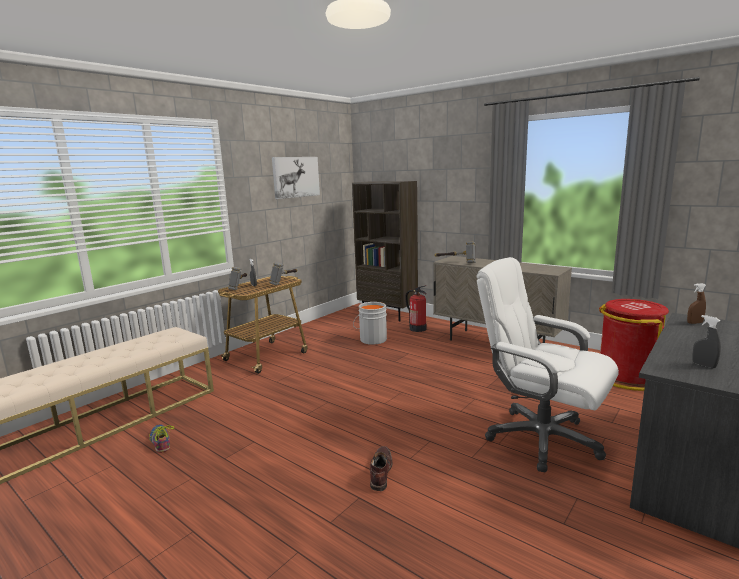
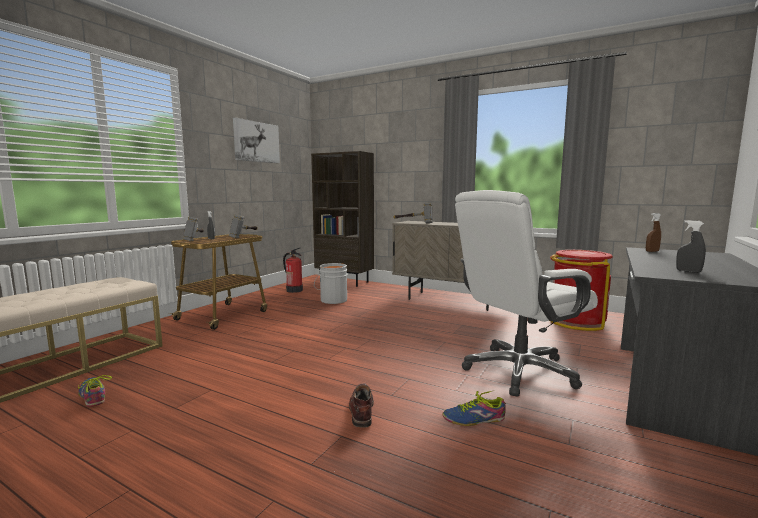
camera: 10 degrees left, 5 degrees down
(417, 328) = (375, 291): fire extinguisher -> fire extinguisher (294, 290)
(481, 490) = (474, 419): none -> shoe
(541, 439) = (518, 371): white office chair -> white office chair turned 60 degrees counterclockwise

